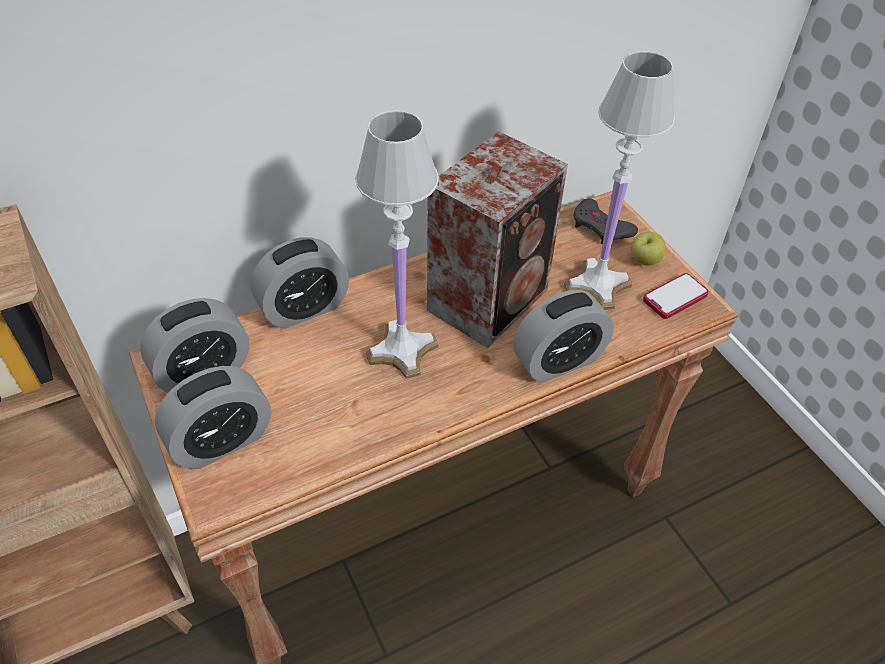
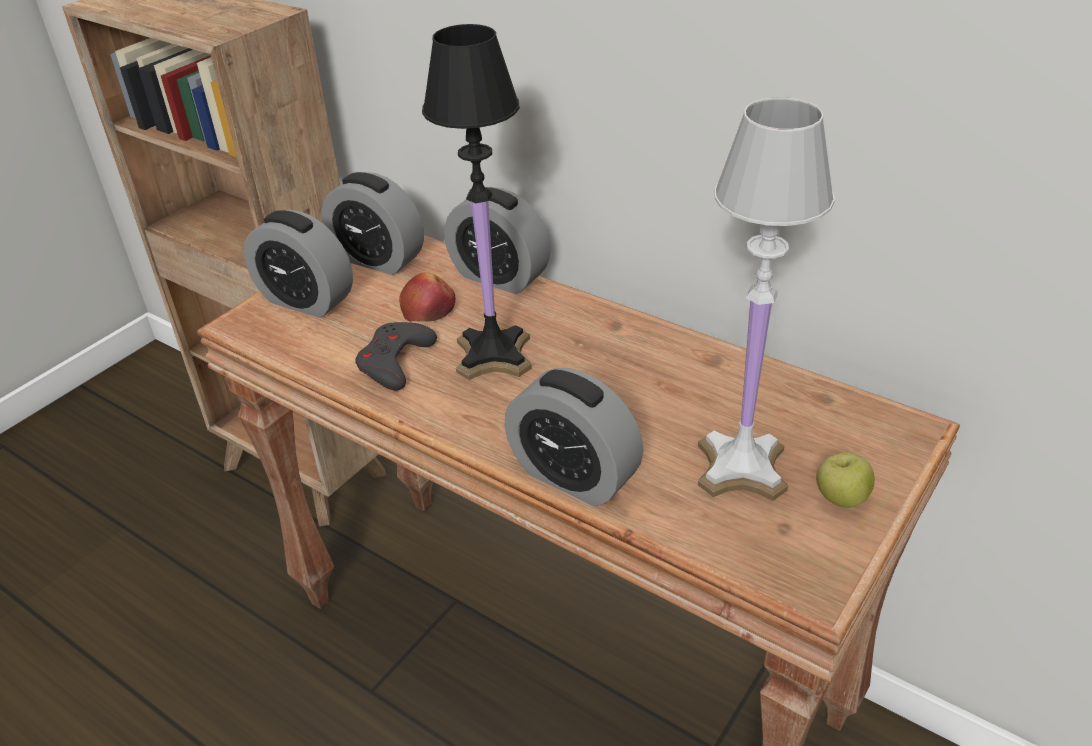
camera: 65 degrees right, 10 degrees down
(309, 364) = (429, 308): none -> apple
(401, 351) = (492, 355): white table lamp -> black table lamp
(491, 299) = (629, 388): speaker -> none
(601, 227) = (861, 435): grey game controller -> grey game controller (395, 361)
(675, 297) = (797, 553): phone -> none

